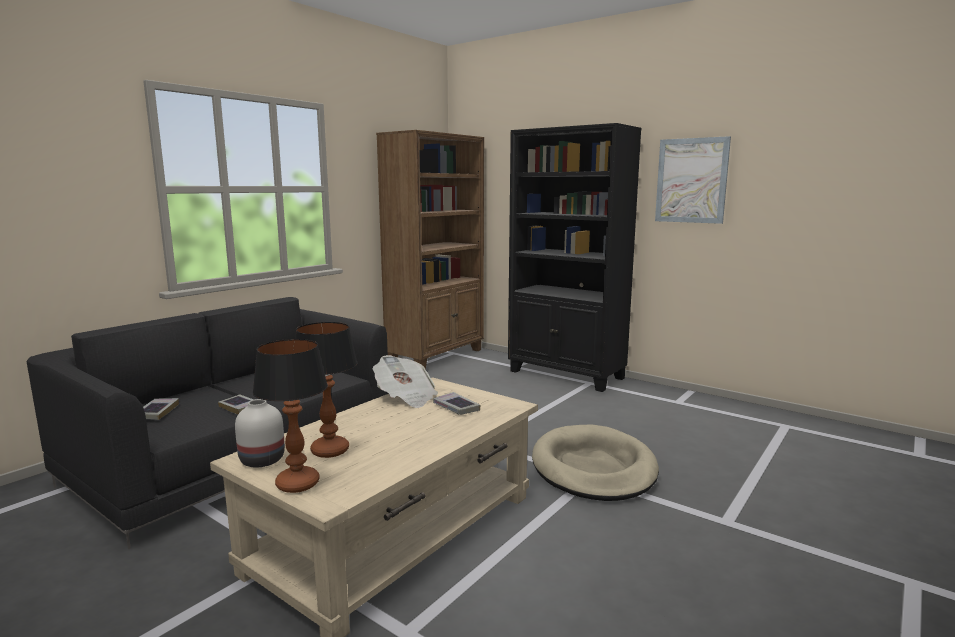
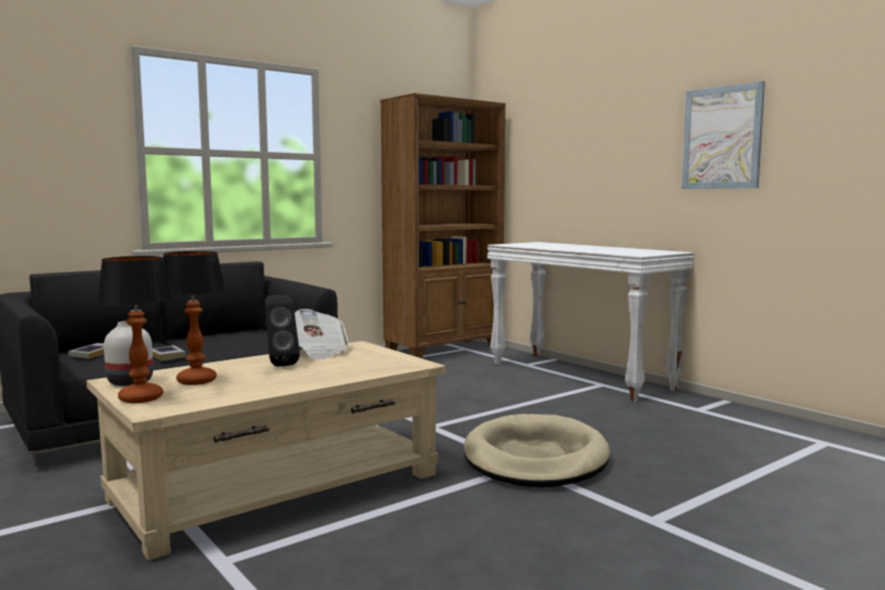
camera: 15 degrees right, 5 degrees down
(388, 418) = (280, 364): none -> black speaker
(456, 407) = (356, 362): book -> none
(566, 375) = (580, 376): black bookcase -> white console table

